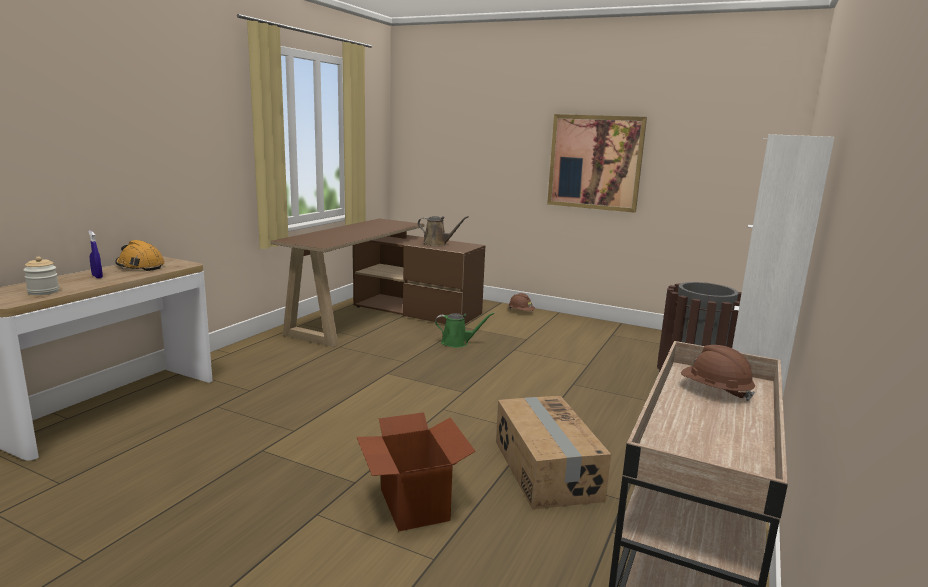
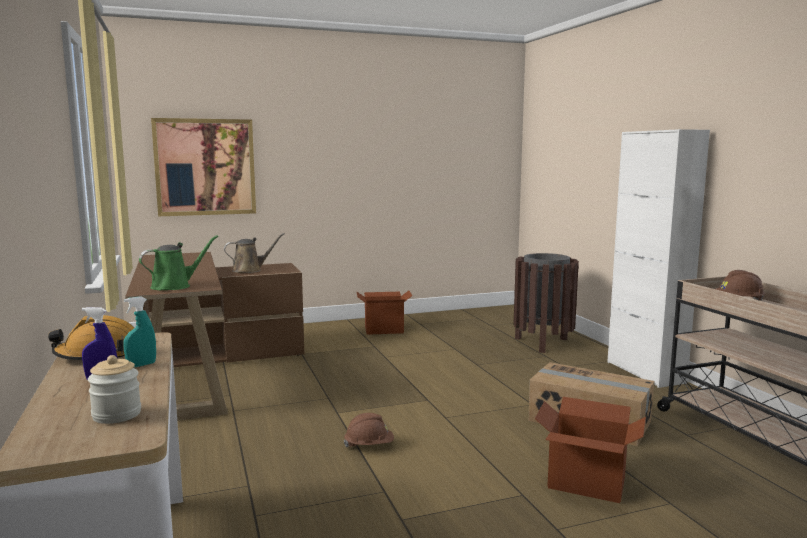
camera: 45 degrees left, 5 degrees down
(131, 275) = (141, 365): none -> turquoise spray bottle
(457, 343) = (331, 367): green watering can -> green watering can (175, 286)
(521, 312) = (319, 327): brown hard hat -> brown hard hat (369, 446)
(567, 329) = (384, 330): none -> cardboard box
(595, 162) = (367, 168): picture -> picture (205, 167)

